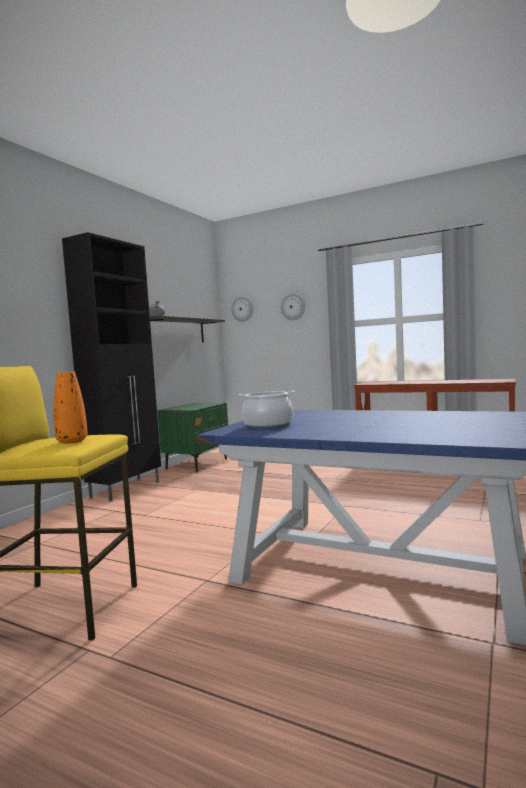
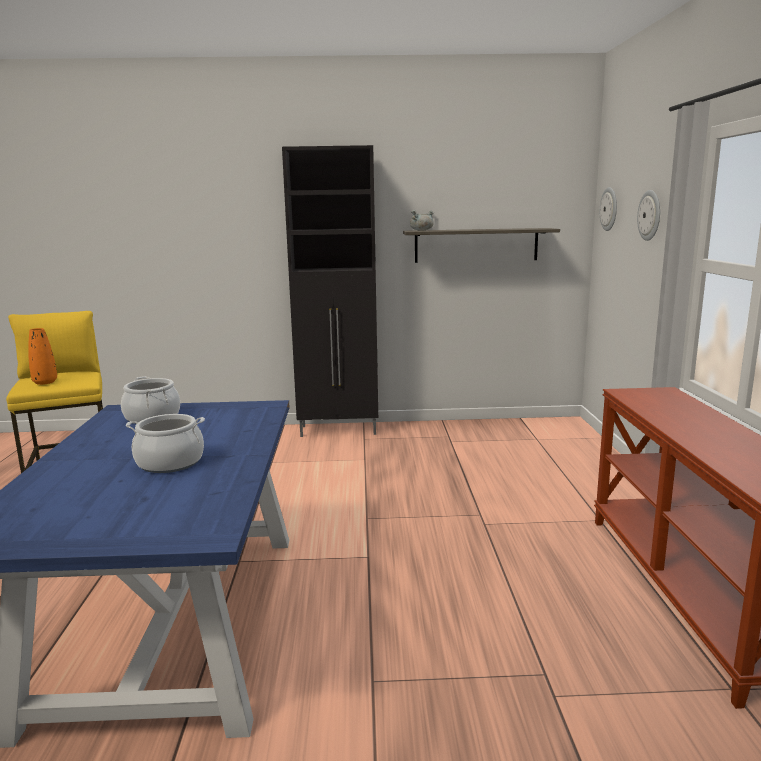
camera: 60 degrees right, 10 degrees up
(197, 464) = (461, 430): green nightstand -> none
(392, 420) = (170, 463): none -> cooking pot

